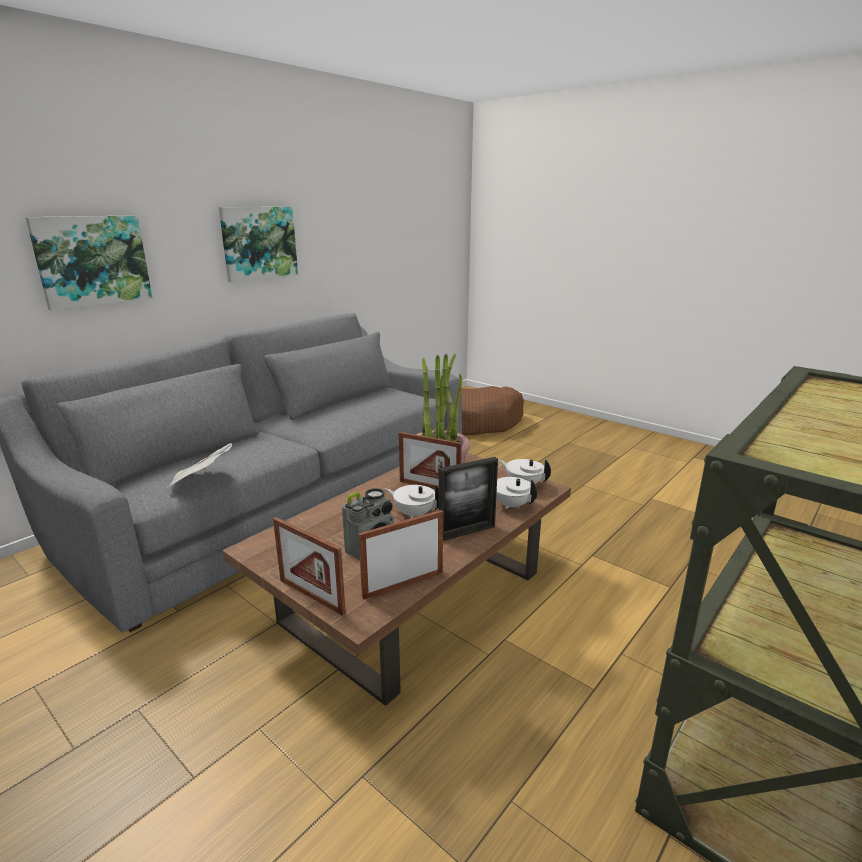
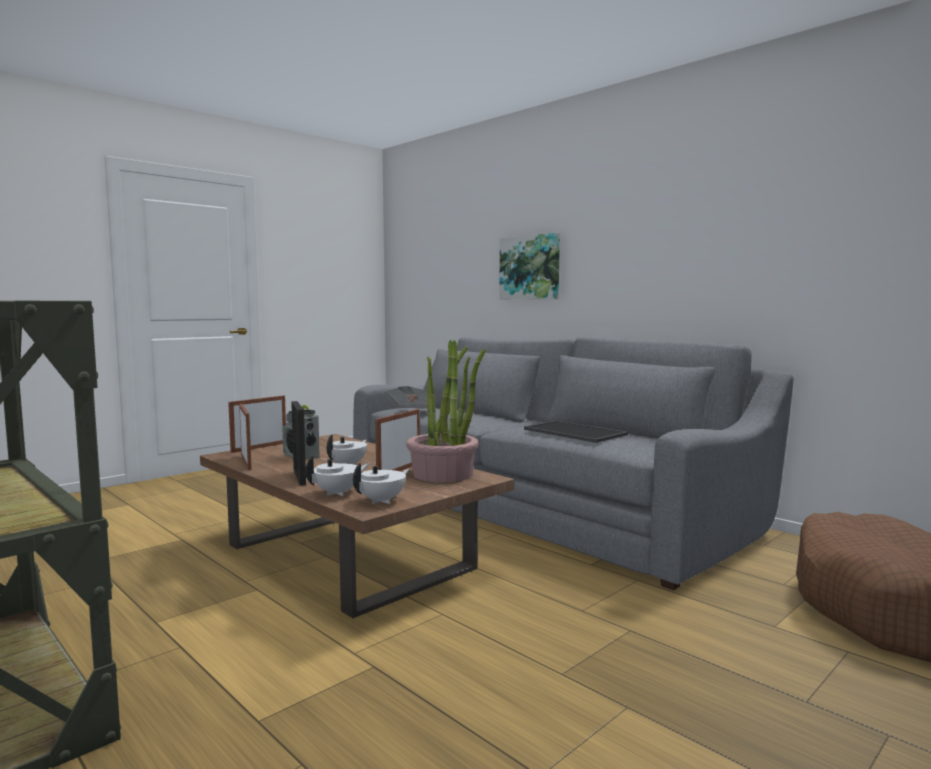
camera: 95 degrees right, 15 degrees down
(259, 243) = (662, 254): picture -> none
(363, 408) = (576, 432): none -> tray

